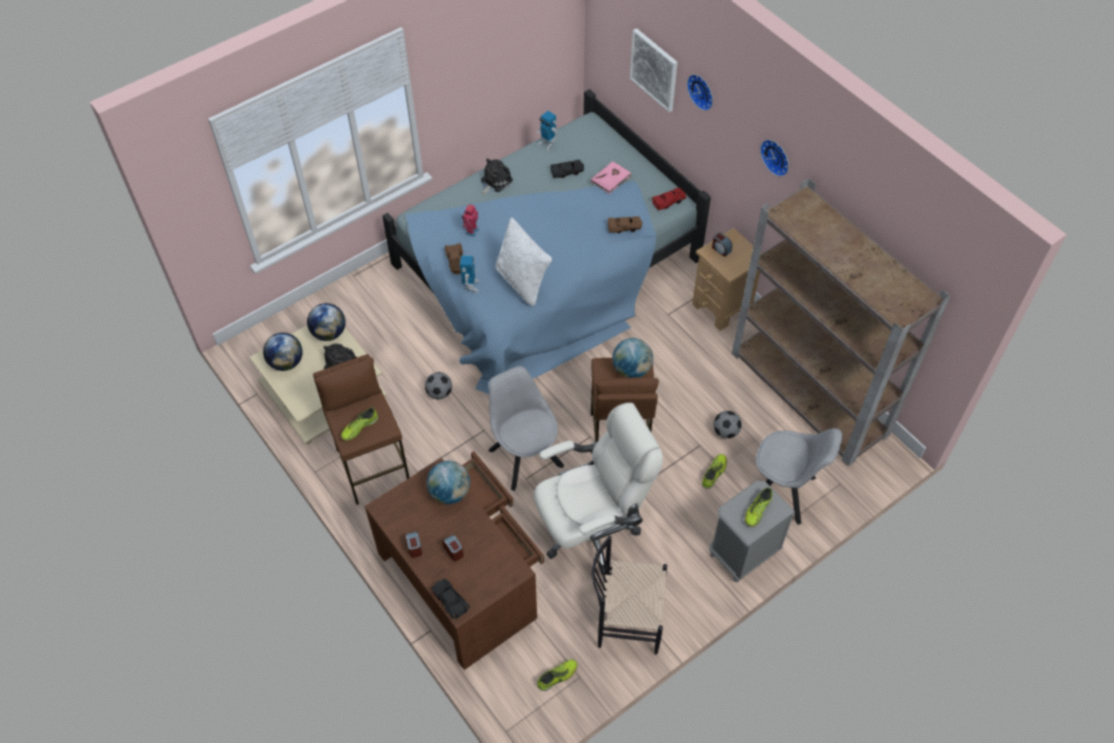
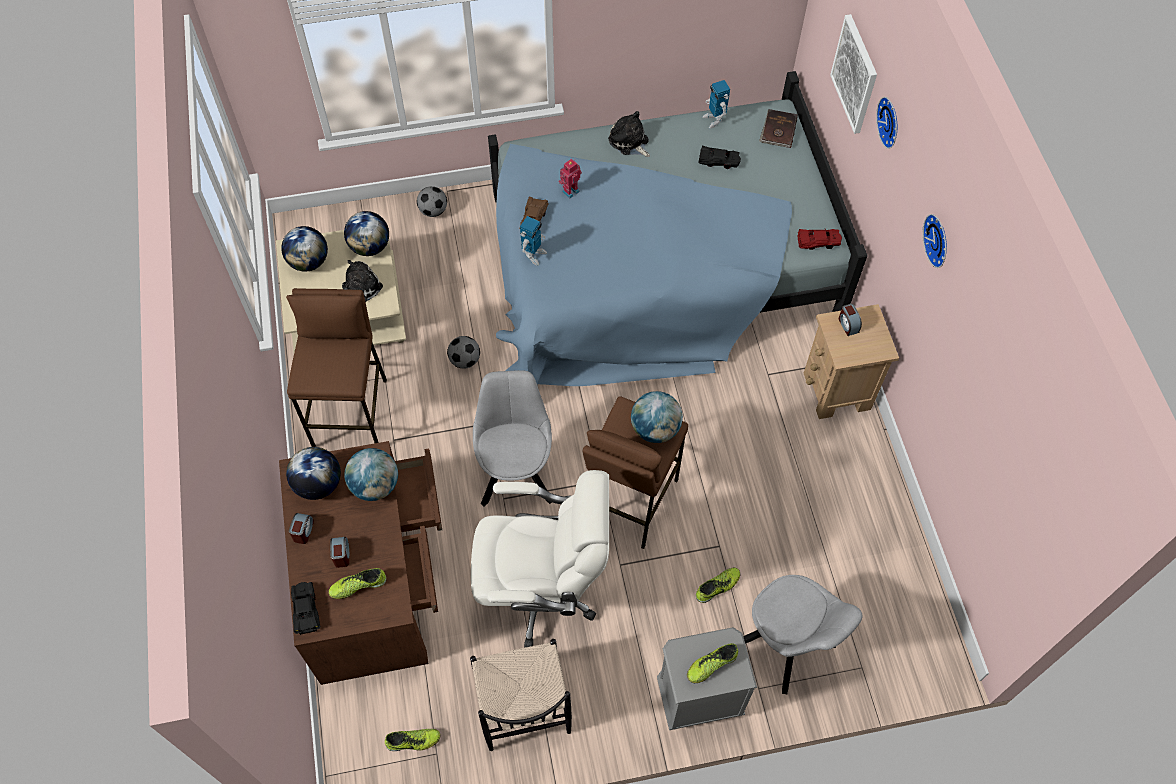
camera: 25 degrees right, 5 degrees up
(359, 428) = (321, 369): shoe -> shoe (358, 585)
(406, 510) = (318, 484): none -> globe
(494, 181) = (629, 142): plush toy -> plush toy turned 105 degrees counterclockwise
(522, 284) = (592, 275): white pillow -> none
(597, 135) = (778, 130): none -> brown book
(611, 179) = (764, 189): pink book -> none
(624, 227) = (747, 253): brown toy car -> none
(626, 618) = (524, 711): black chair -> black chair turned 135 degrees counterclockwise
(726, 432) = (758, 543): football -> football (433, 211)
(808, 394) = (884, 540): brown bookcase -> none

